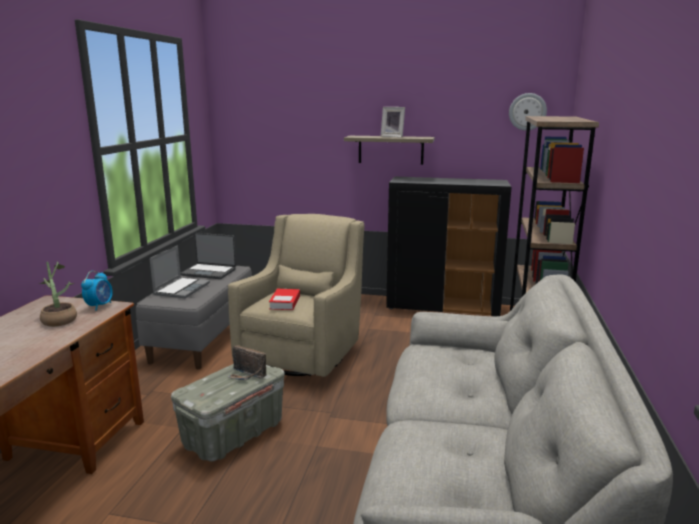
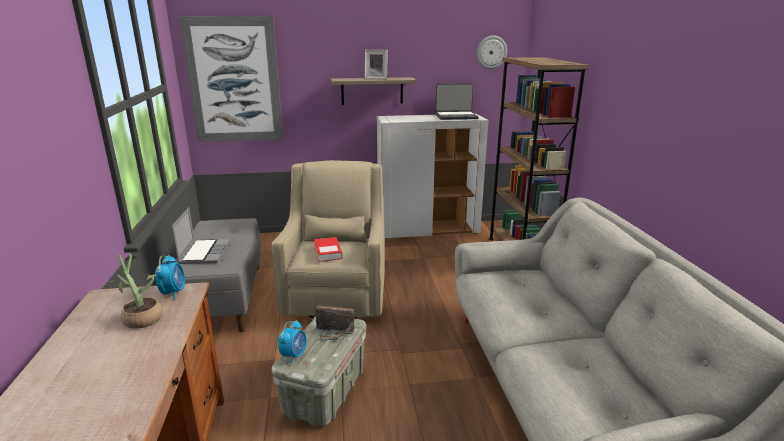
camera: 20 degrees left, 5 degrees up
(197, 386) = (294, 355): none -> alarm clock
(209, 272) = (218, 229): laptop -> laptop (456, 116)
(258, 135) = (234, 81): none -> picture
(443, 307) = (428, 230): black cabinet -> white cabinet

